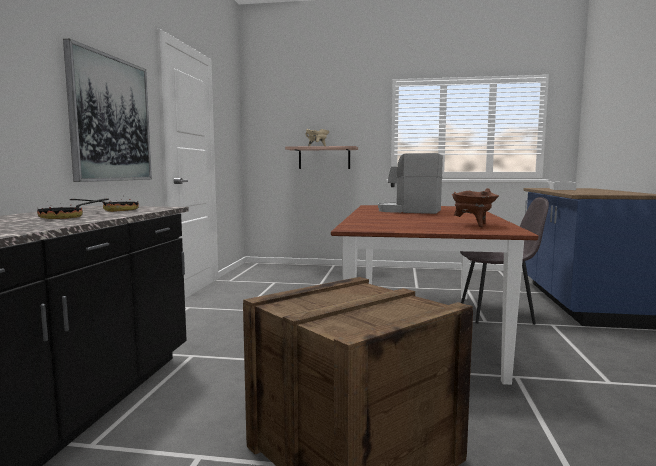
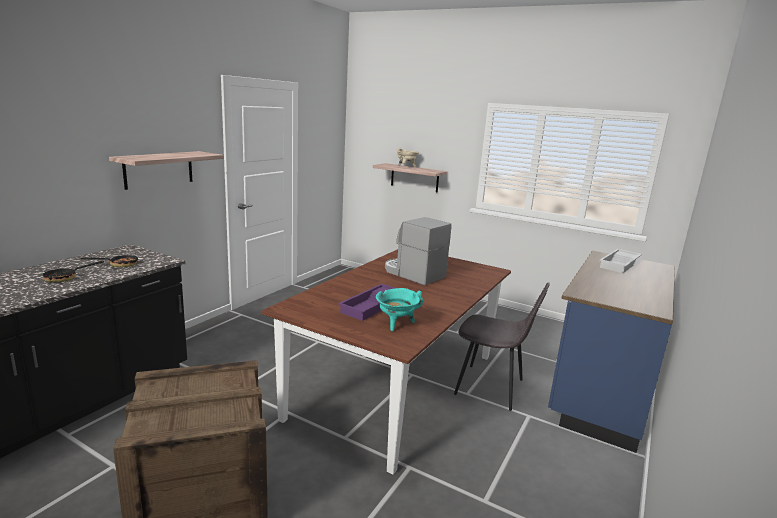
camera: 20 degrees right, 10 degrees up
(111, 119) = (159, 169): picture -> shelf
(426, 222) = (373, 306): none -> purple tray
(473, 225) = (396, 324): brown cooking pot -> turquoise cooking pot

